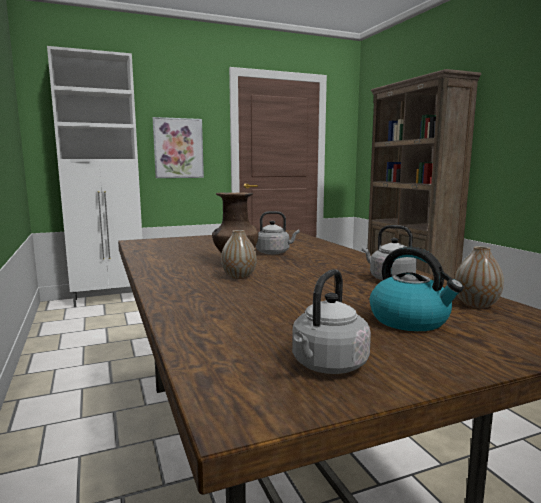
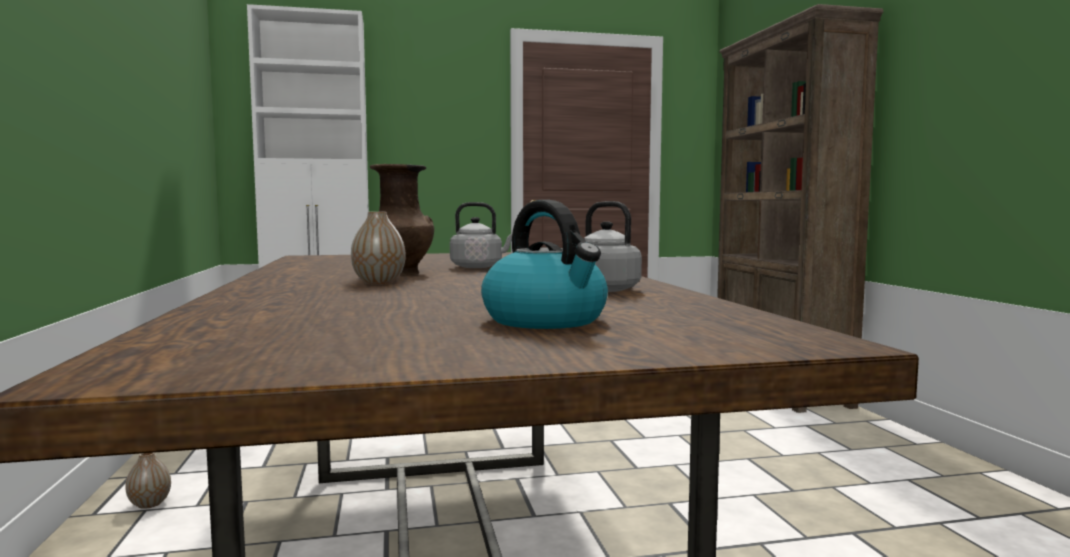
camera: 10 degrees right, 5 degrees down
(178, 148) = (431, 147): picture -> none
(327, 366) = (325, 348): grey kettle -> none
(476, 304) = (690, 311): vase -> vase (149, 504)

